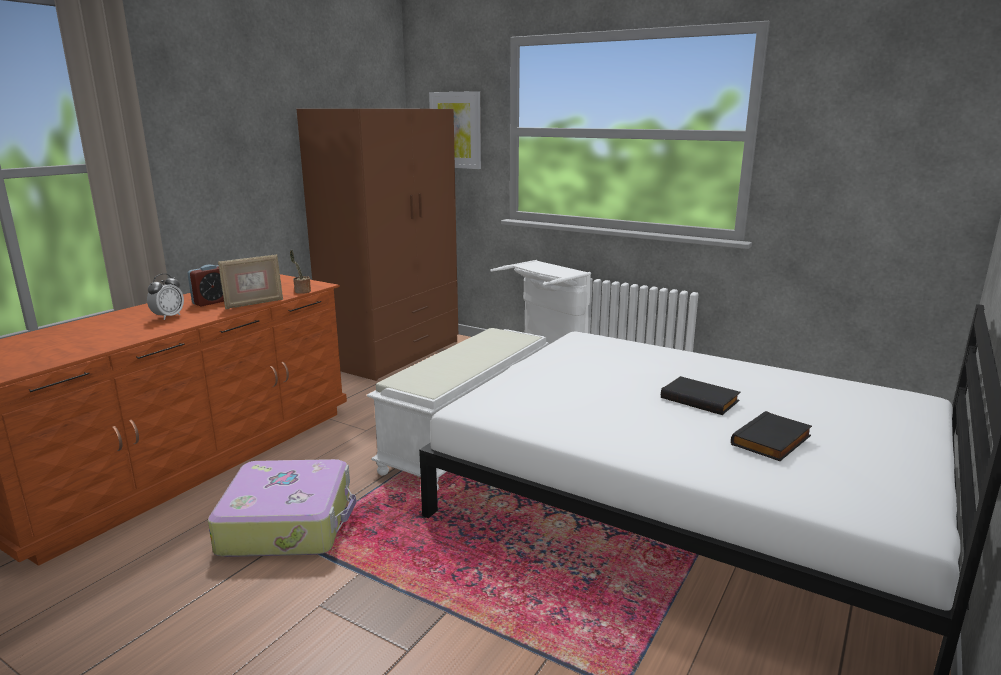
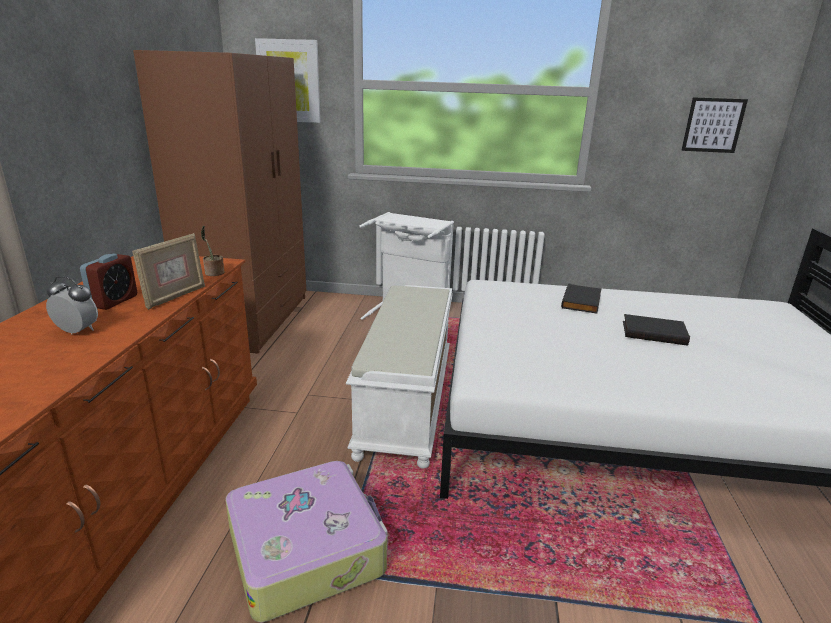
camera: 25 degrees left, 5 degrees up
(168, 316) = (77, 331): alarm clock -> alarm clock turned 75 degrees counterclockwise
(772, 441) = (752, 363): black book -> black book (582, 302)
(903, 174) = (713, 125): none -> picture

